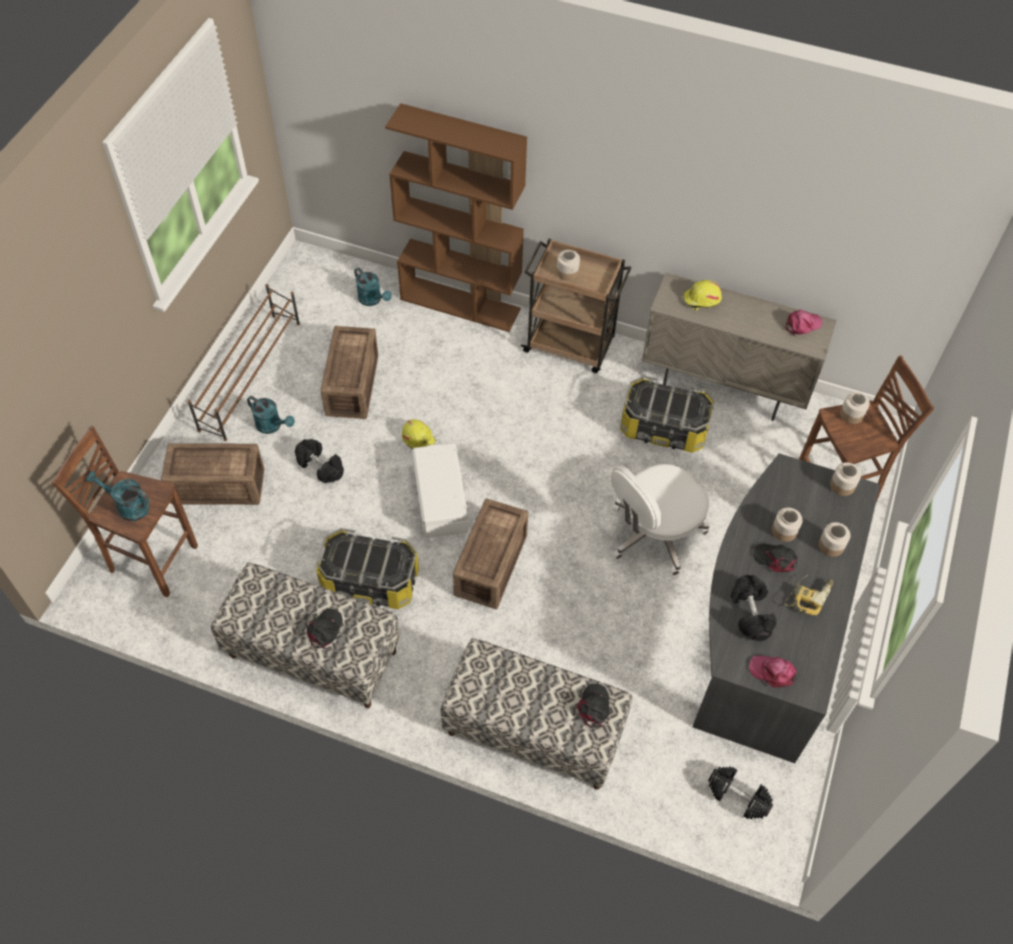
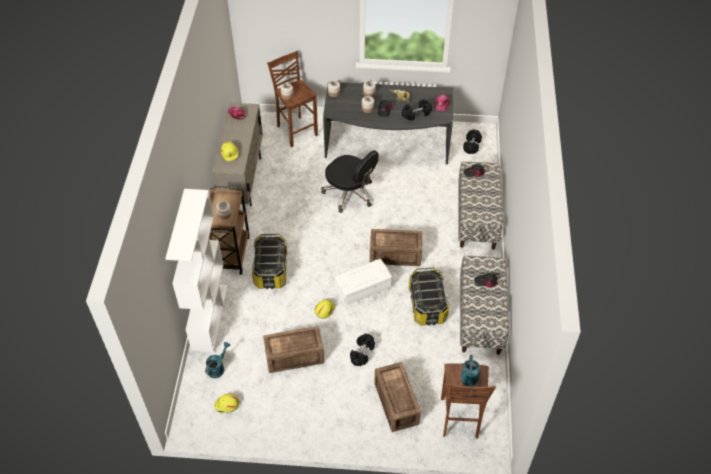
camera: 105 degrees left, 5 degrees down
(251, 375) = (304, 418): brown shoe rack -> none
(272, 426) = (341, 390): turquoise watering can -> none
(311, 300) = (227, 405): none -> yellow hard hat
(461, 304) = (209, 316): brown bookcase -> white bookcase
(653, 534) = (350, 194): white office chair -> black office chair
(664, 428) = (279, 201): storage box -> storage box (270, 270)

